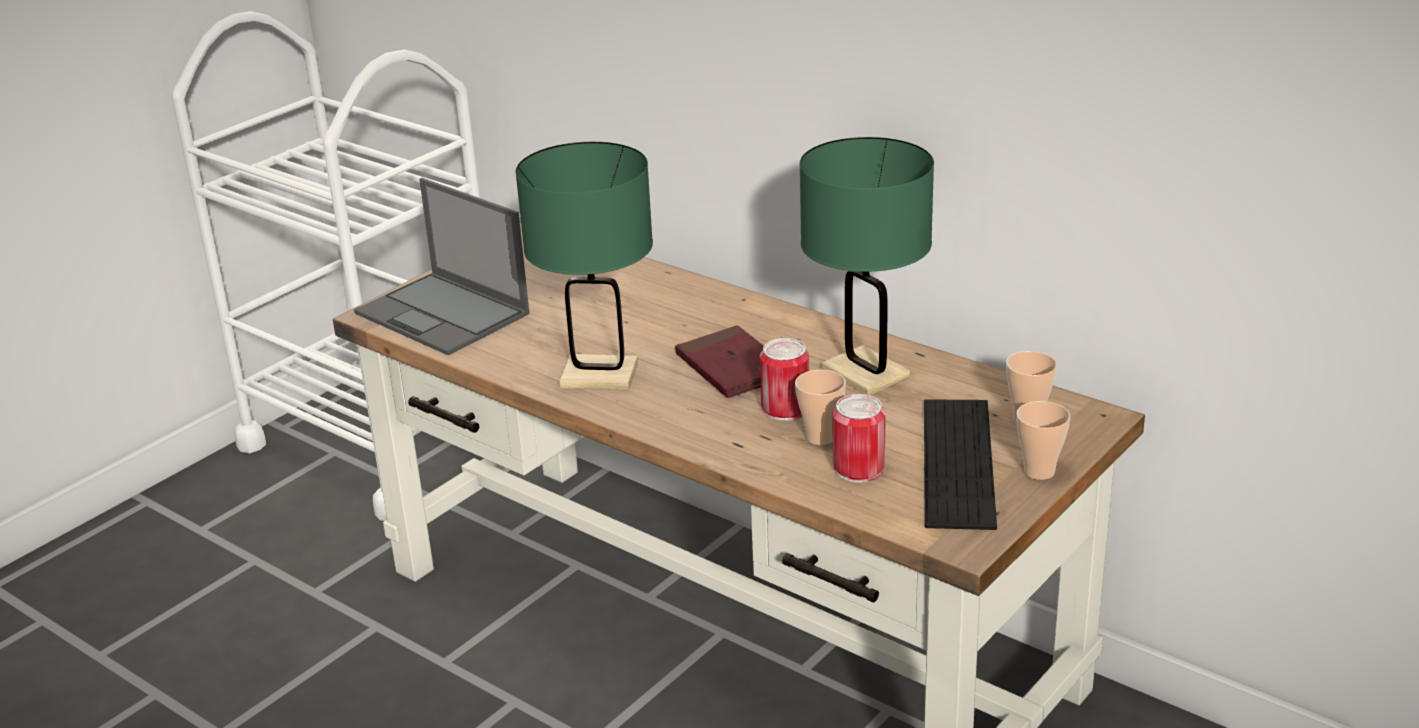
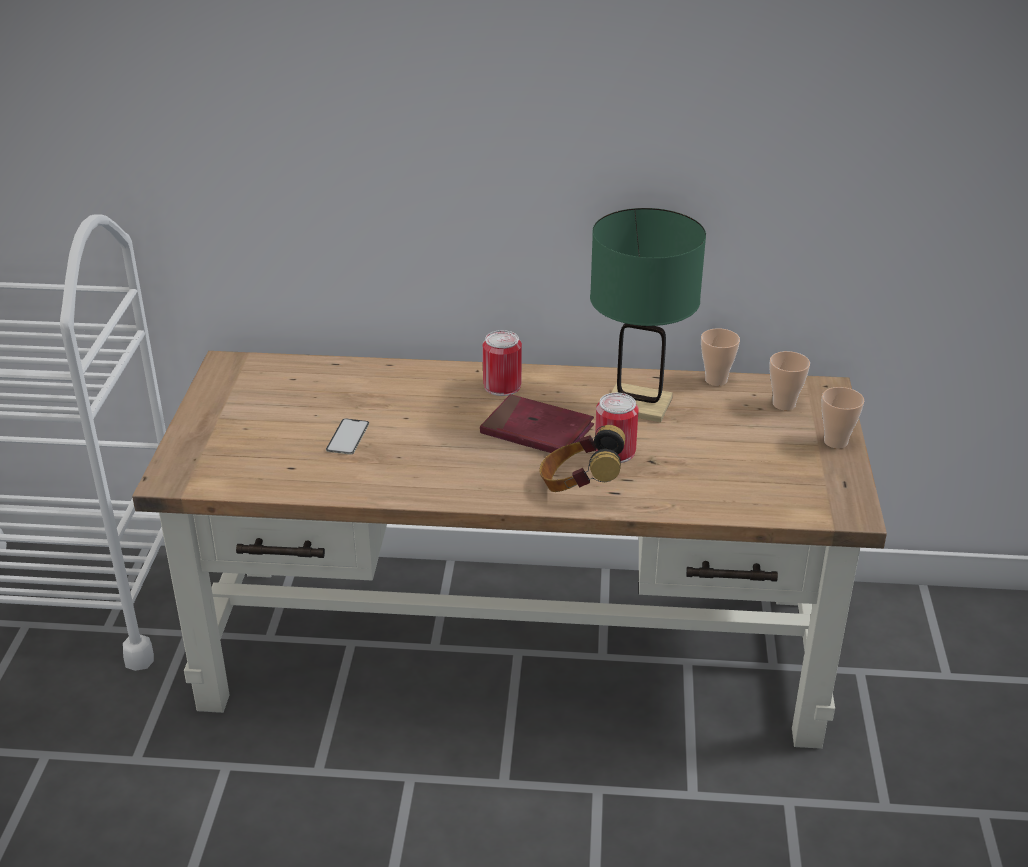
camera: 35 degrees left, 5 degrees up
(444, 314) = (237, 459): laptop -> none
(555, 323) = (348, 437): none -> phone
(599, 375) = (439, 471): green table lamp -> none
(711, 428) = (580, 486): none -> headphones
(820, 437) = (666, 466): cup -> cup (716, 380)
(858, 468) = (720, 481): can -> can (502, 386)
(958, 462) = (778, 453): keyboard -> none

